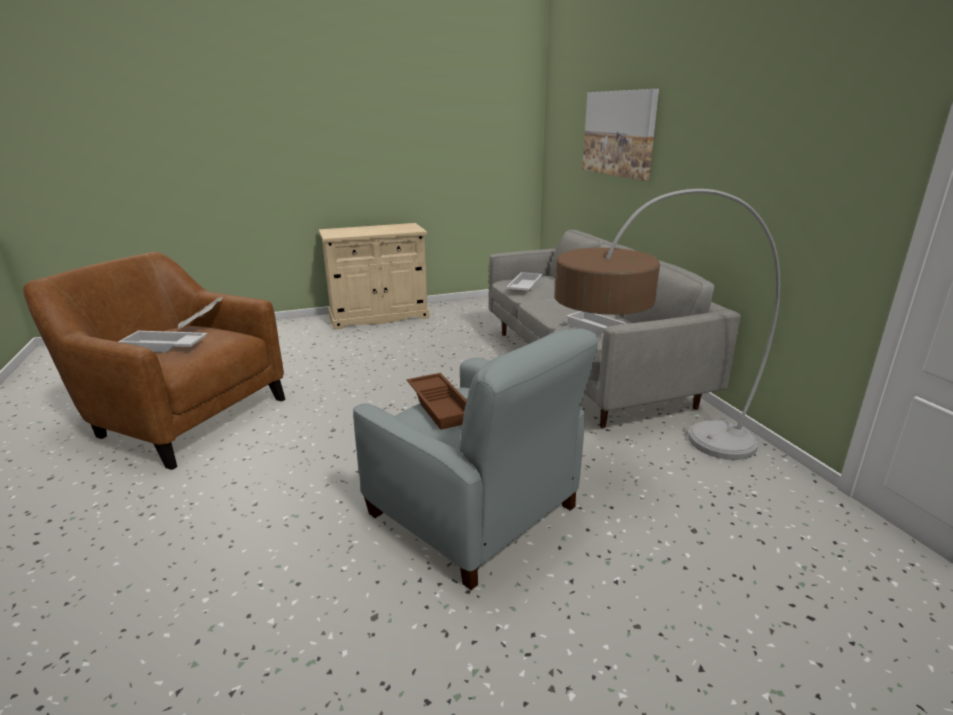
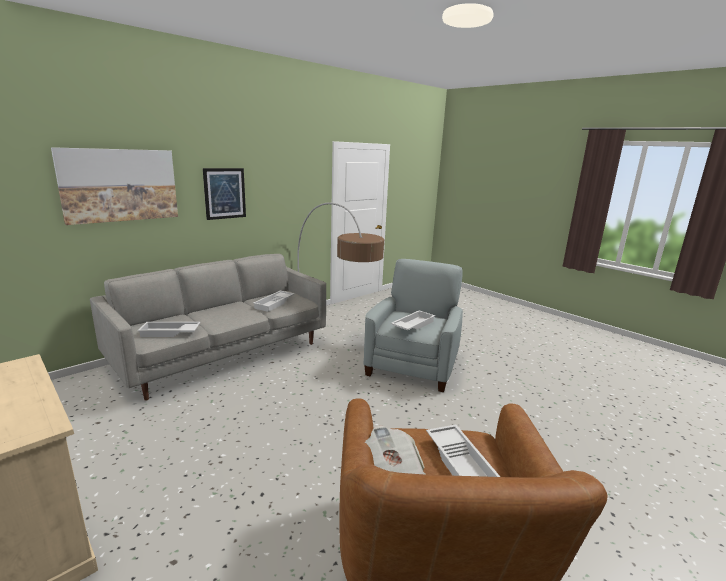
camera: 115 degrees left, 5 degrees down
(441, 405) = (412, 325): brown tray -> white tray
(699, 157) = (224, 193): none -> picture

